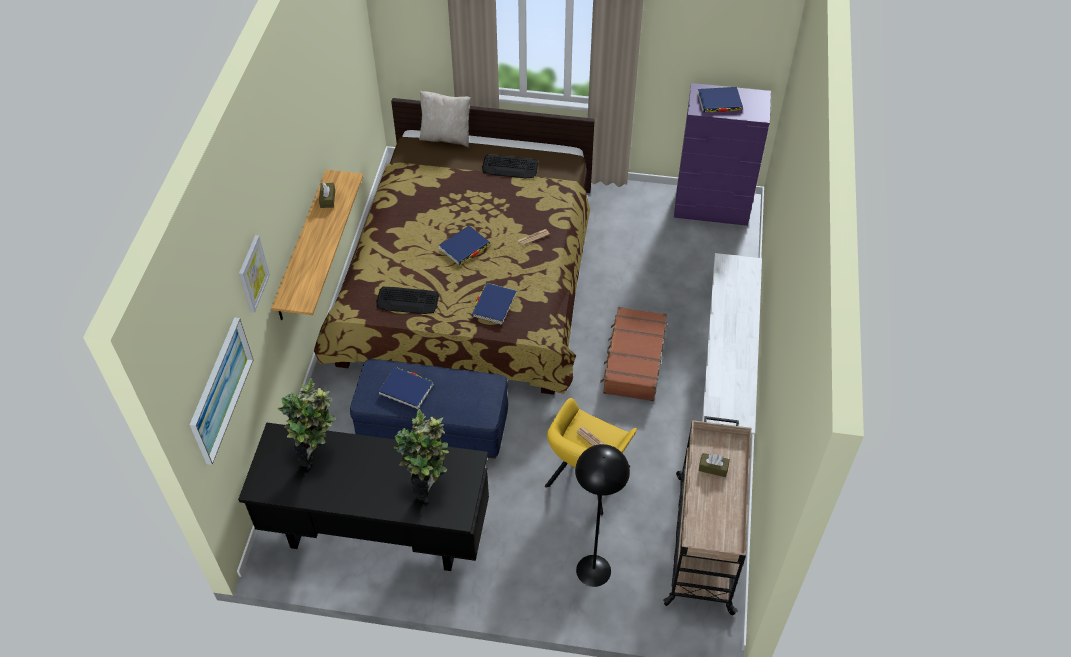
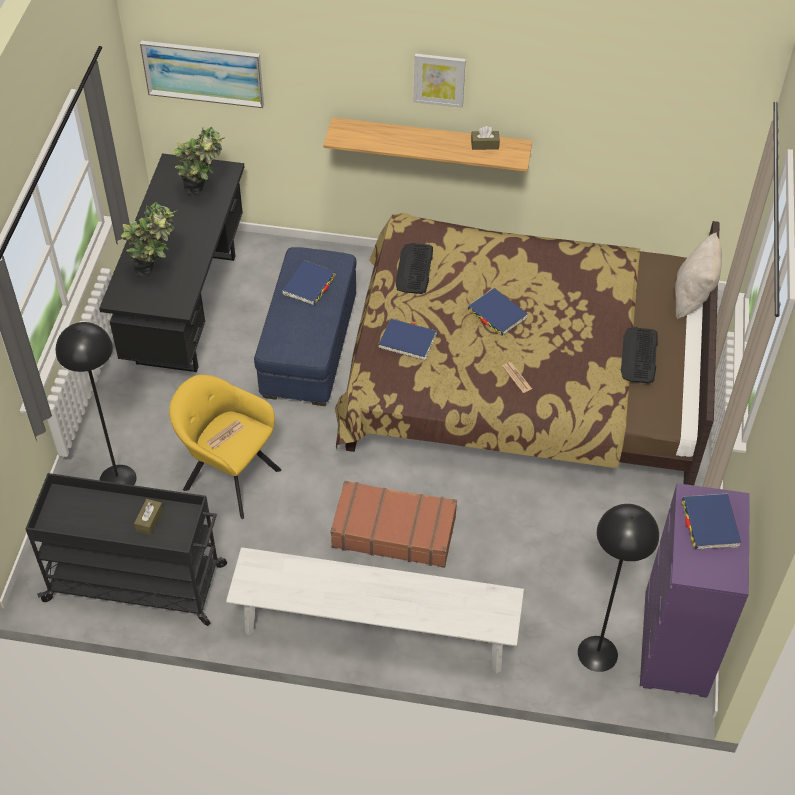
camera: 90 degrees right, 0 degrees up
(252, 273) = (314, 60): picture -> picture (439, 79)
(703, 540) = (138, 583): beige cart -> black cart
(724, 246) = (597, 653): none -> black floor lamp

